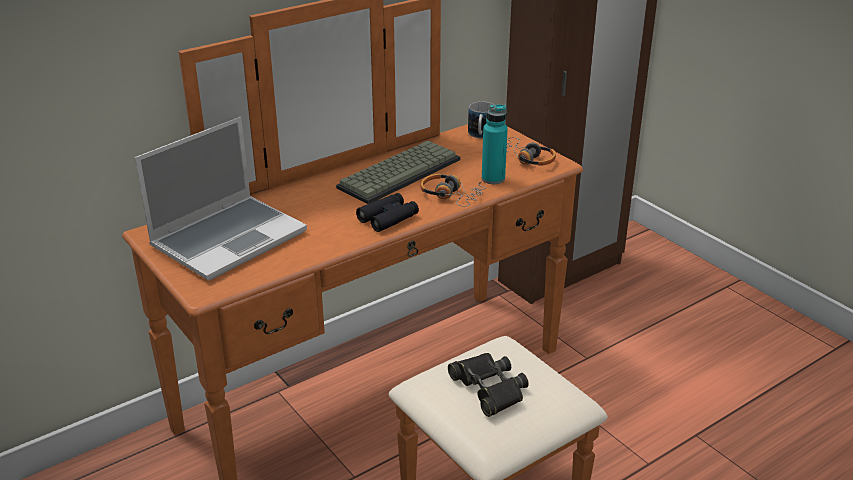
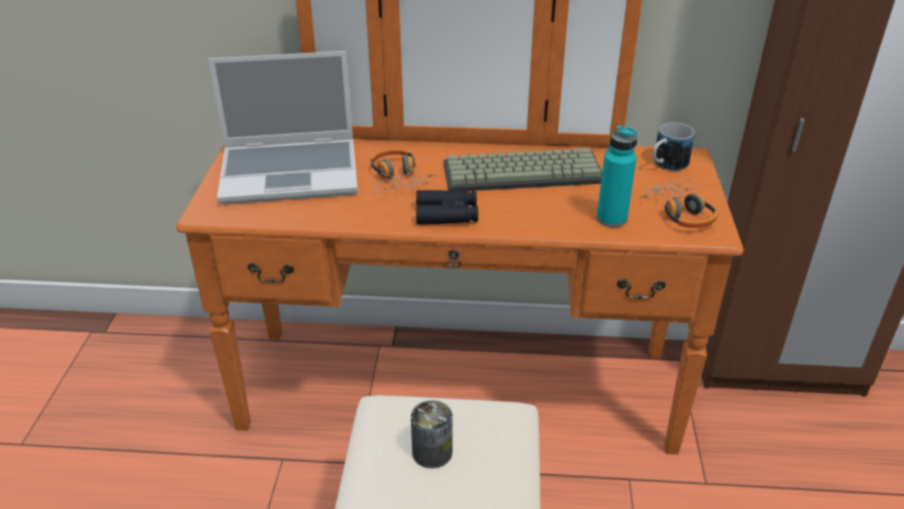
camera: 40 degrees right, 5 degrees up
(451, 195) = (541, 218): headphones -> headphones (397, 178)
(489, 388) = (432, 452): black binoculars -> can

